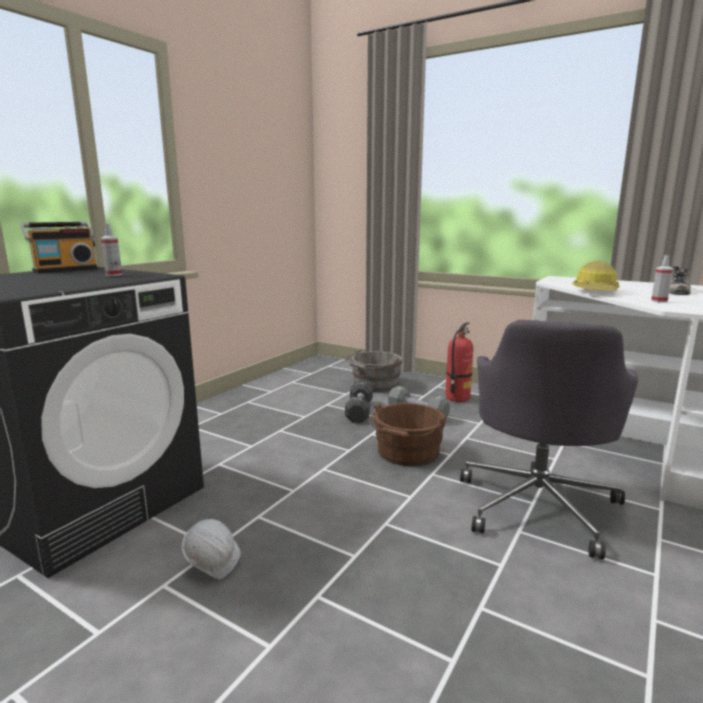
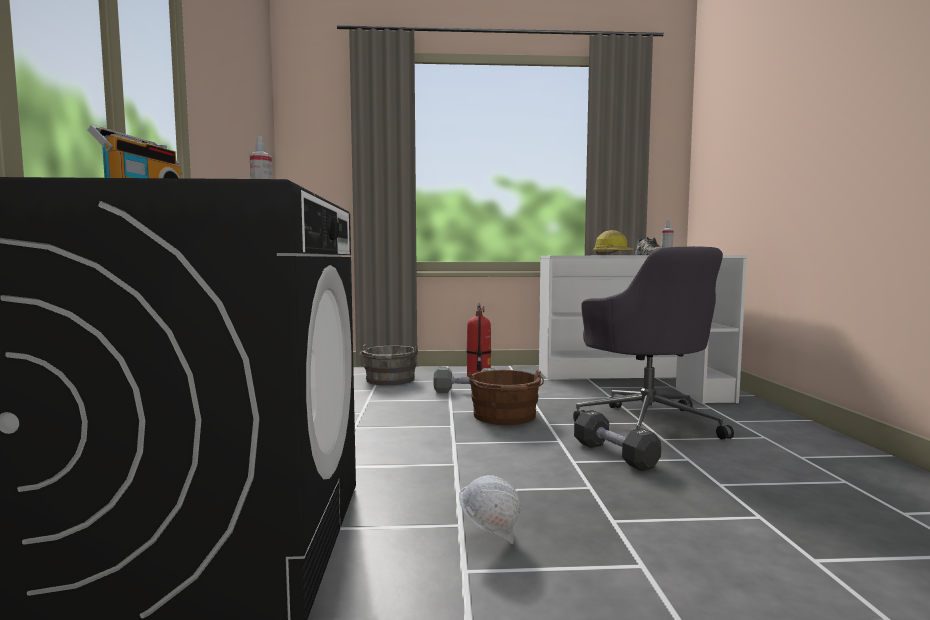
camera: 35 degrees left, 10 degrees down
(359, 411) = (410, 399): black dumbbell -> black dumbbell (614, 455)

